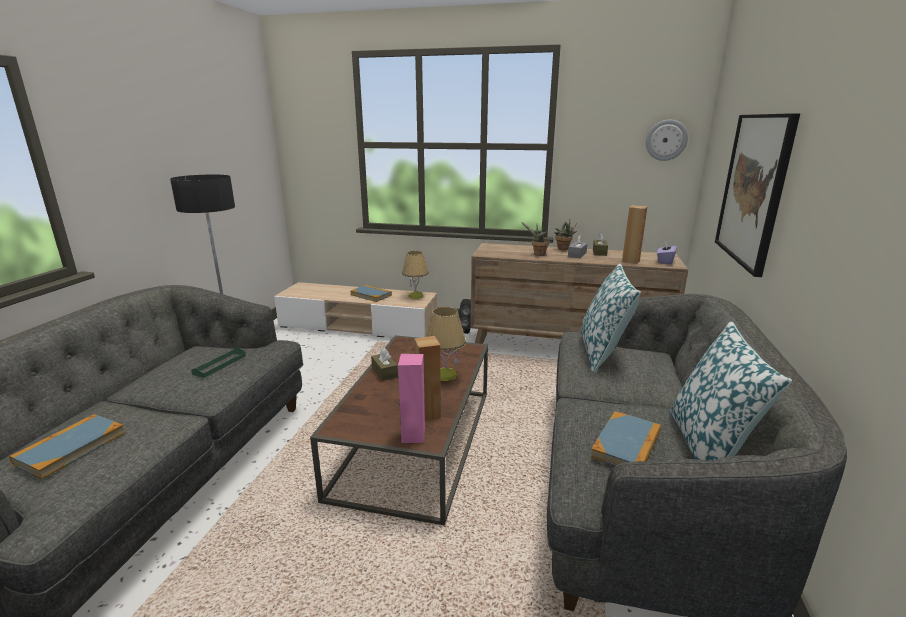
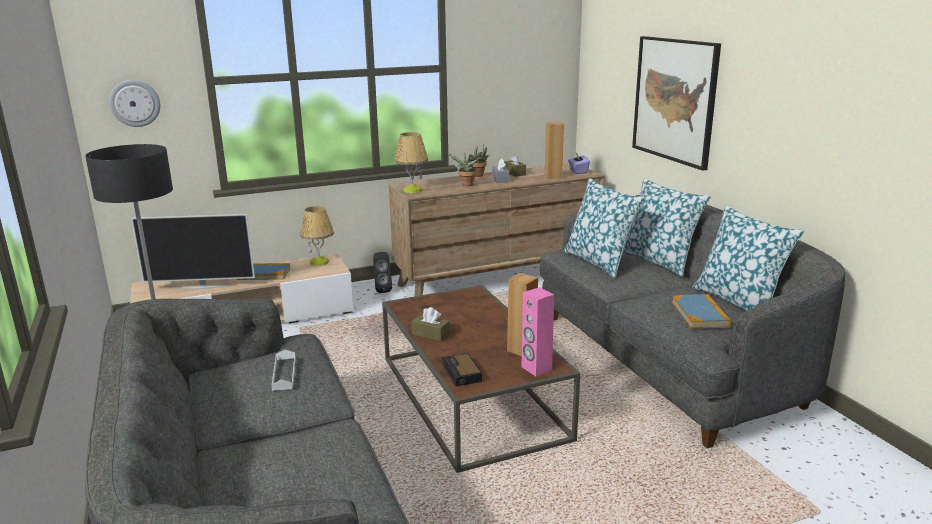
camera: 35 degrees left, 0 degrees up
(71, 448) = (283, 483): book -> none
(220, 365) = (284, 373): green tray -> white tray
(326, 294) = (201, 286): none -> television
(352, 415) = (462, 374): none -> alarm clock
(445, 375) = (487, 319): table lamp -> table lamp (412, 190)
(666, 140) = (547, 54): wall clock -> wall clock (135, 103)
(672, 371) = (659, 261): none -> pillow

